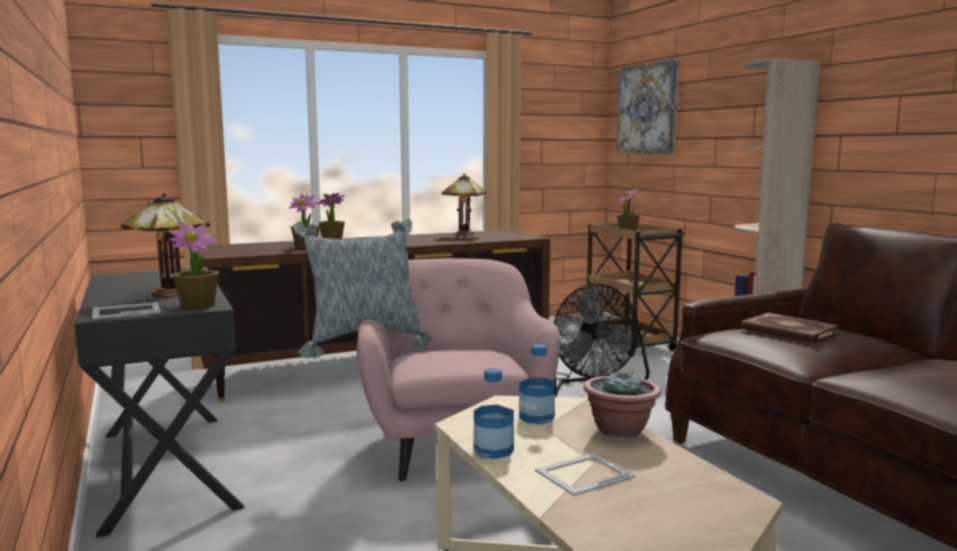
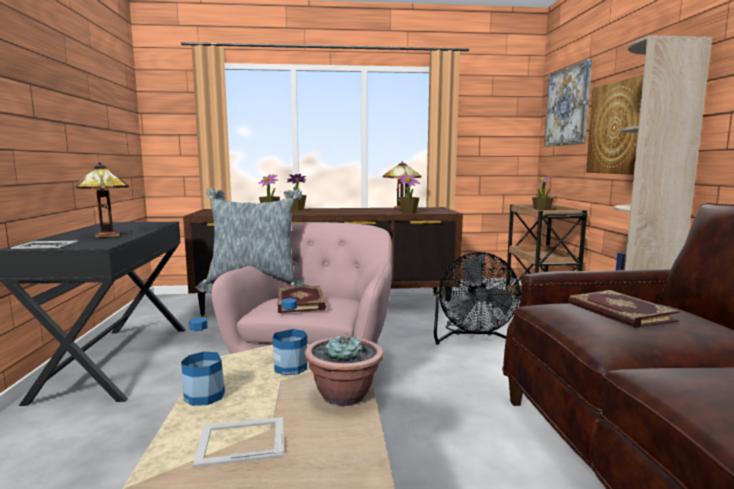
camera: 20 degrees right, 0 degrees up
(198, 305) = (96, 244): potted plant -> potted plant (408, 213)
(451, 356) = (302, 302): none -> book
(719, 139) = (619, 128): none -> picture

